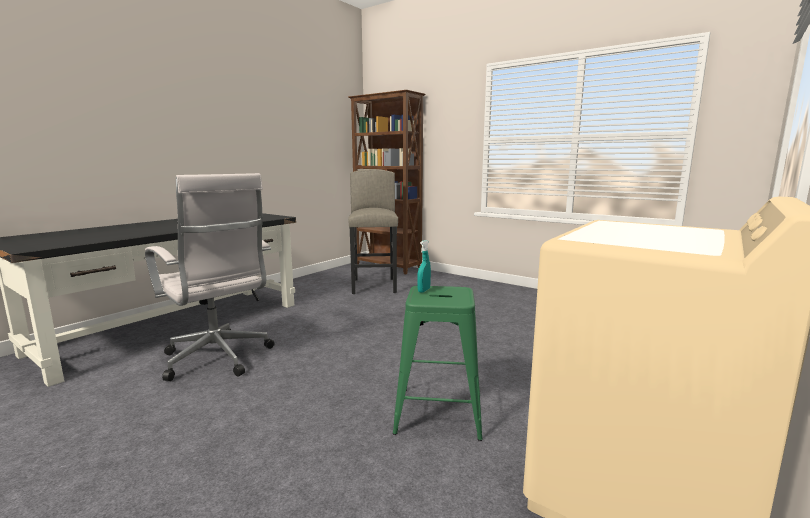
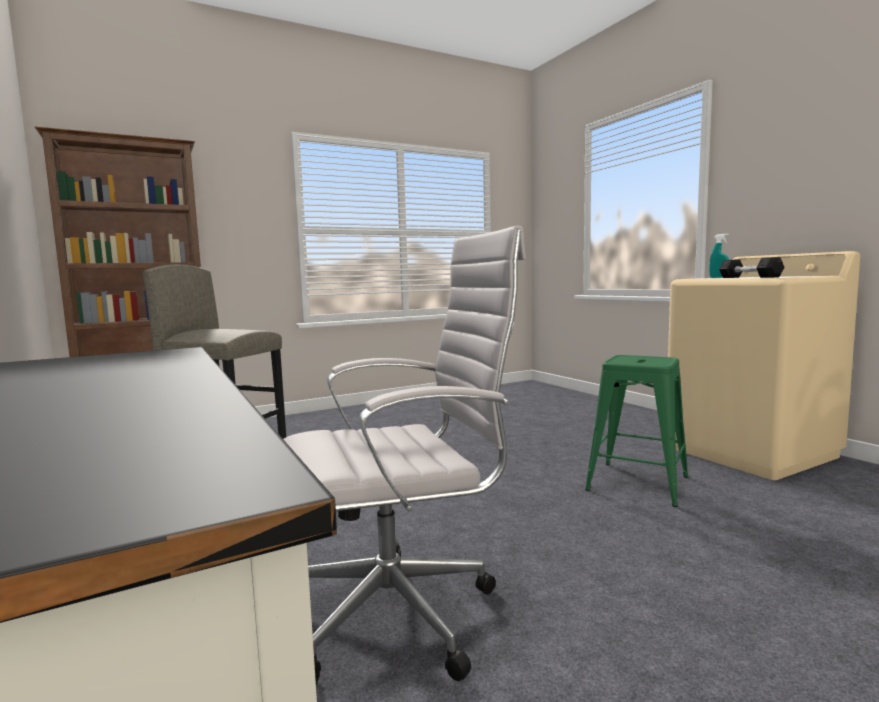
camera: 65 degrees left, 5 degrees down
(424, 290) = (625, 362): turquoise spray bottle -> turquoise spray bottle (718, 277)
(595, 232) = (749, 277): none -> black dumbbell

